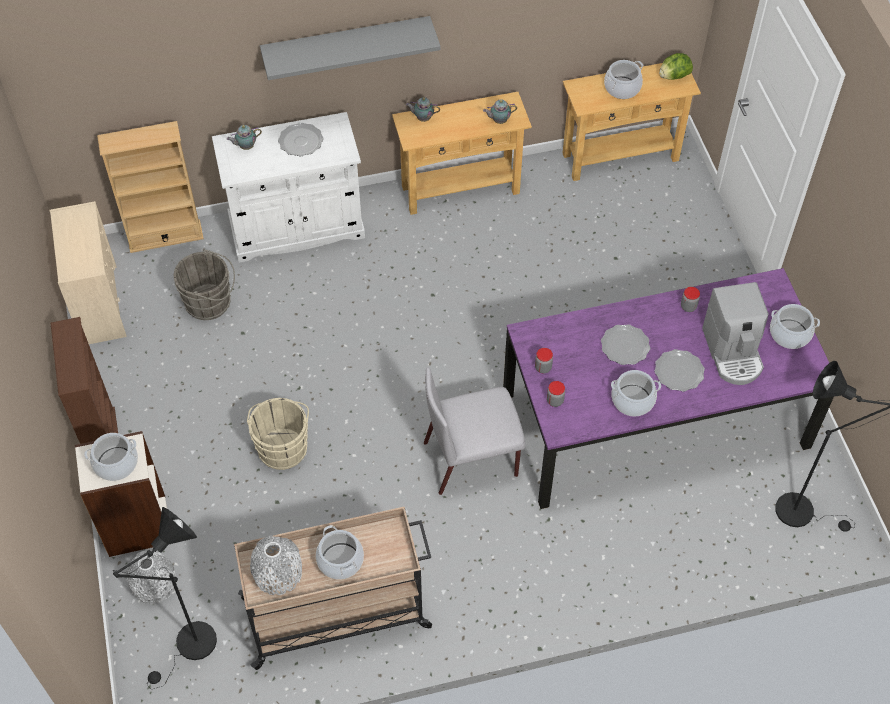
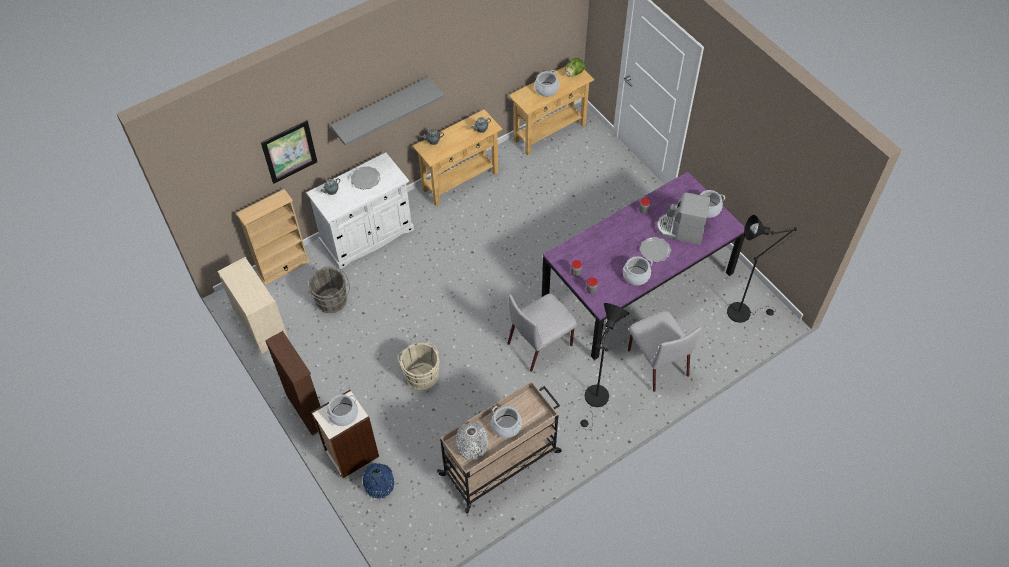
camera: 20 degrees left, 0 degrees up
(154, 584) = (379, 485): grey vase -> blue vase
(190, 67) = (289, 151): none -> picture
(191, 648) = (420, 515): black floor lamp -> black floor lamp (595, 400)
(625, 346) = (617, 245): plate -> none
(634, 543) = (657, 362): none -> grey chair
(733, 353) = (680, 230): coffee machine -> coffee machine turned 135 degrees clockwise

